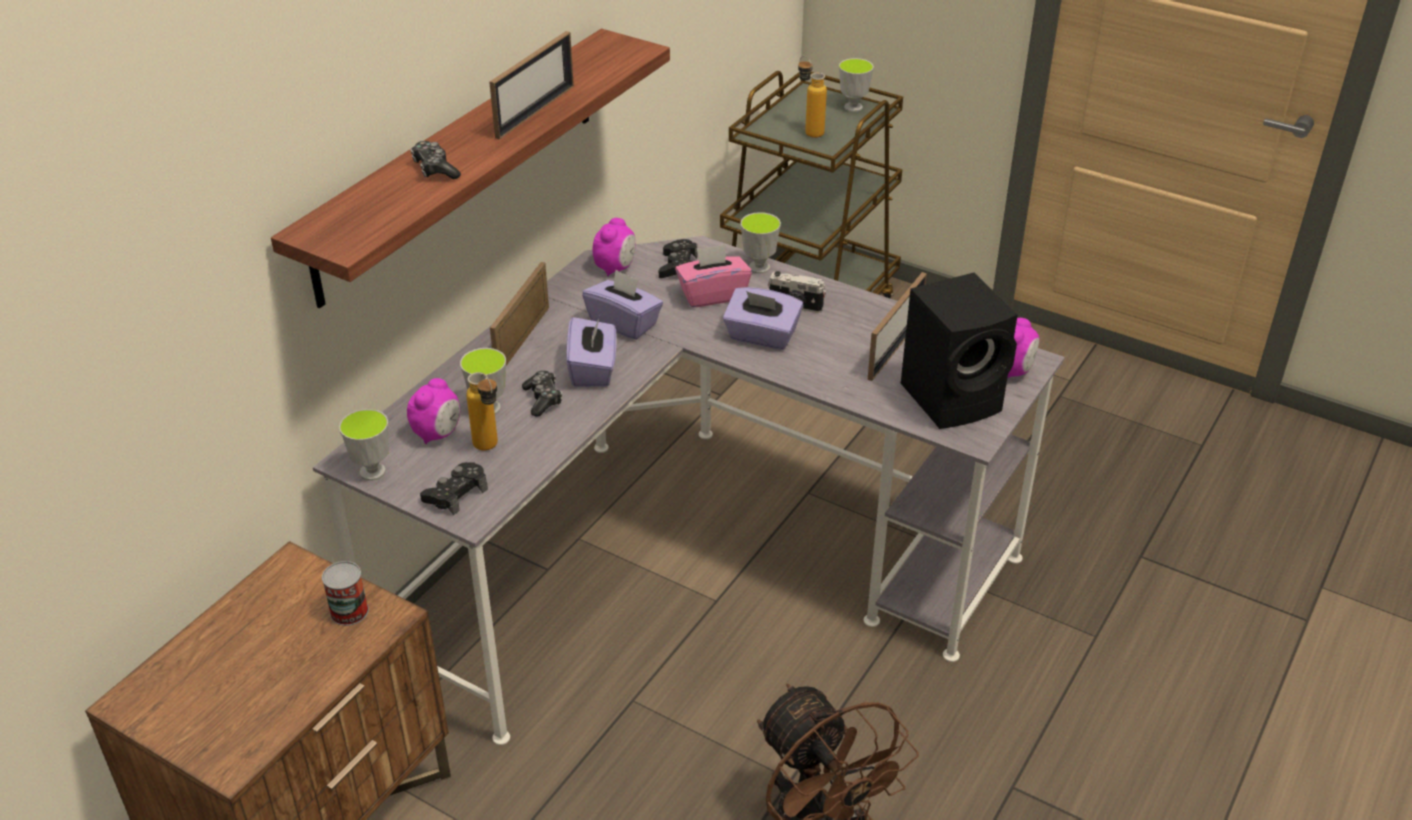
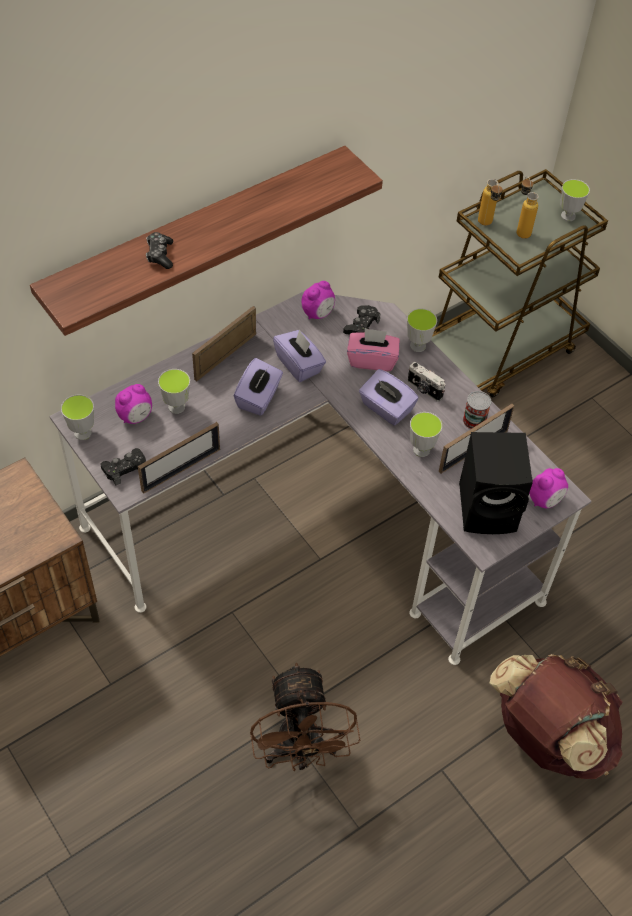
camera: 20 degrees right, 15 degrees up
(349, 611) = (37, 523): can -> can (474, 421)
(490, 449) = (161, 441): bottle -> bottle (486, 225)
(535, 111) = (253, 219): picture frame -> picture frame (181, 470)
(543, 399) = (214, 411): game controller -> none
(832, 364) = (421, 450): none -> cup
(1115, 700) = (547, 736): none -> brown backpack

